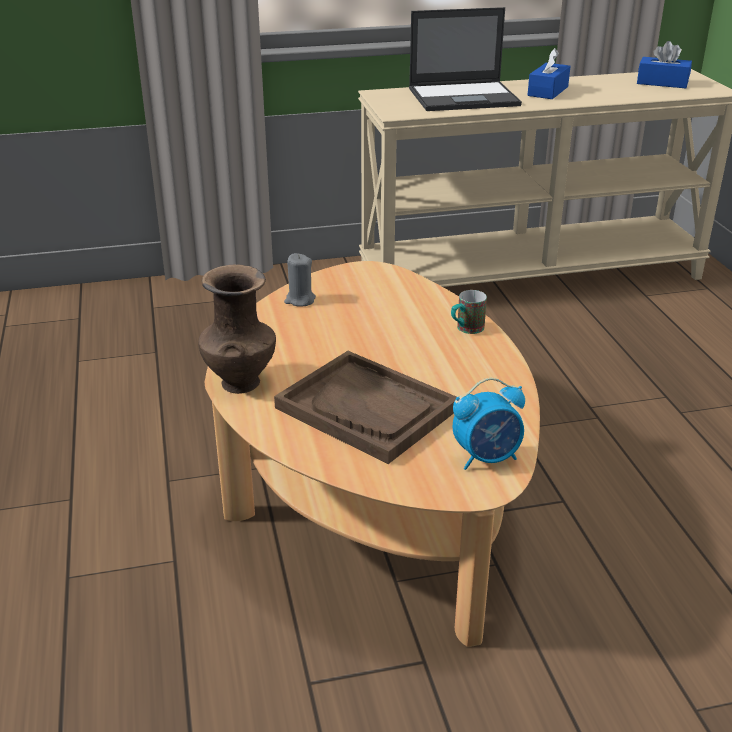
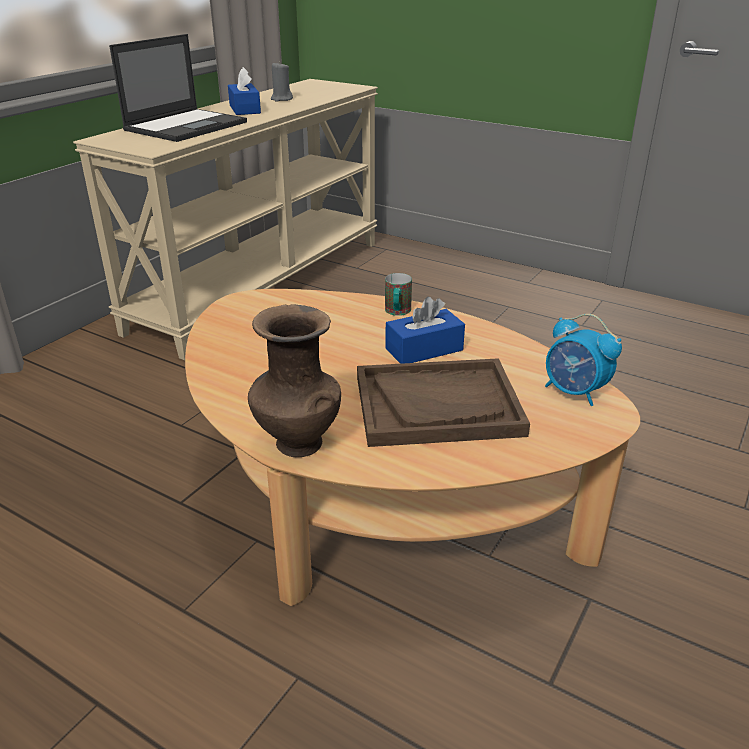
camera: 45 degrees left, 0 degrees up
(300, 300) = (225, 349): grey candle -> grey candle (281, 99)
(487, 458) = (574, 392): alarm clock -> alarm clock turned 105 degrees clockwise
(662, 83) = (312, 89): blue tissue box -> blue tissue box (424, 349)

